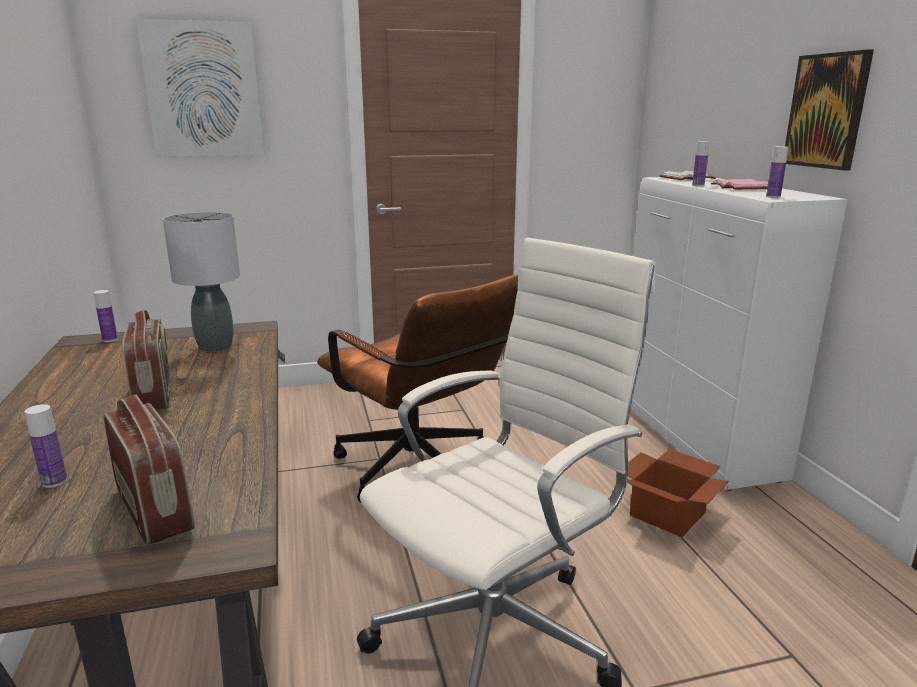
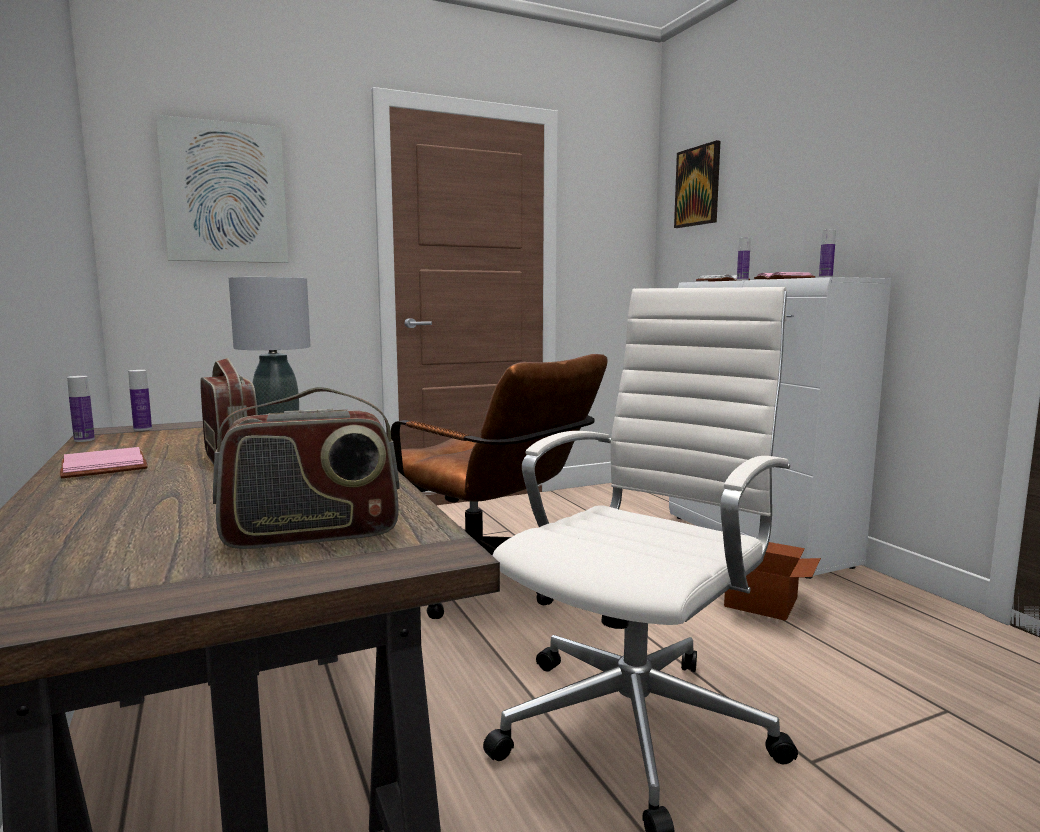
camera: 10 degrees left, 10 degrees down
(54, 481) = (159, 522): bottle -> bottle (84, 440)
(56, 397) = (107, 467): none -> pink book
(155, 510) = (312, 534): radio -> radio turned 120 degrees clockwise
(827, 111) = (857, 204): picture -> picture (698, 186)

